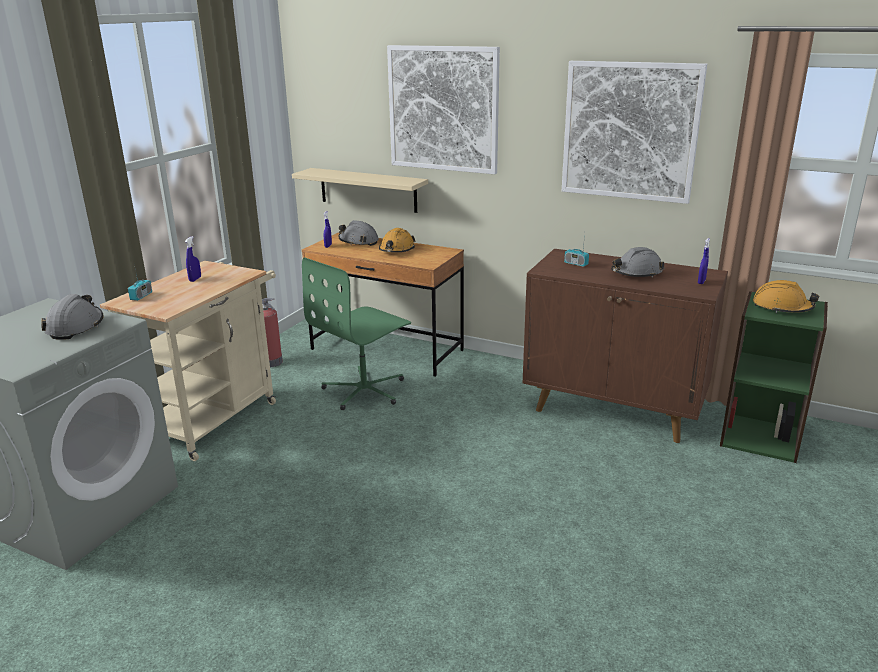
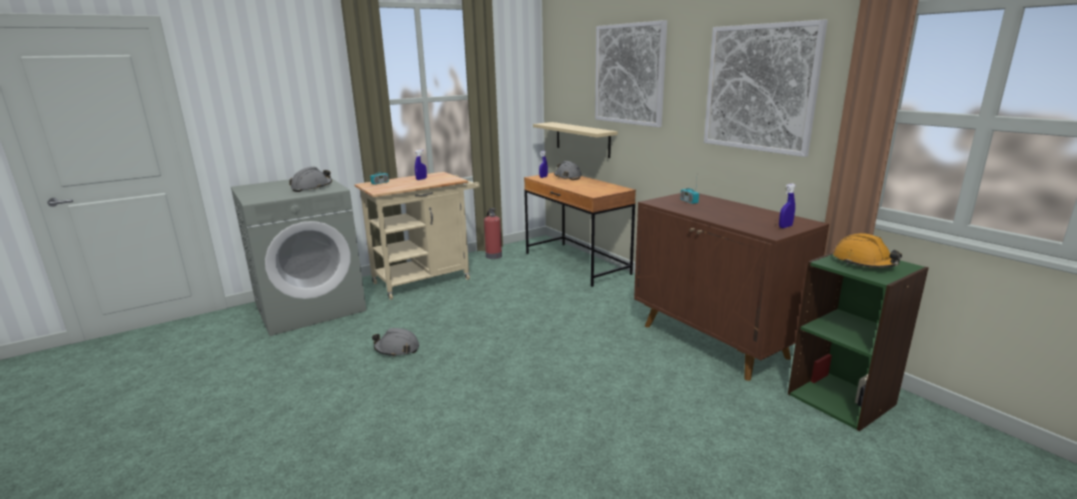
camera: 30 degrees right, 5 degrees down
(365, 390) = (533, 284): green office chair -> none
(397, 250) = (586, 184): orange hard hat -> none
(636, 273) = (732, 213): grey hard hat -> grey hard hat (397, 349)

